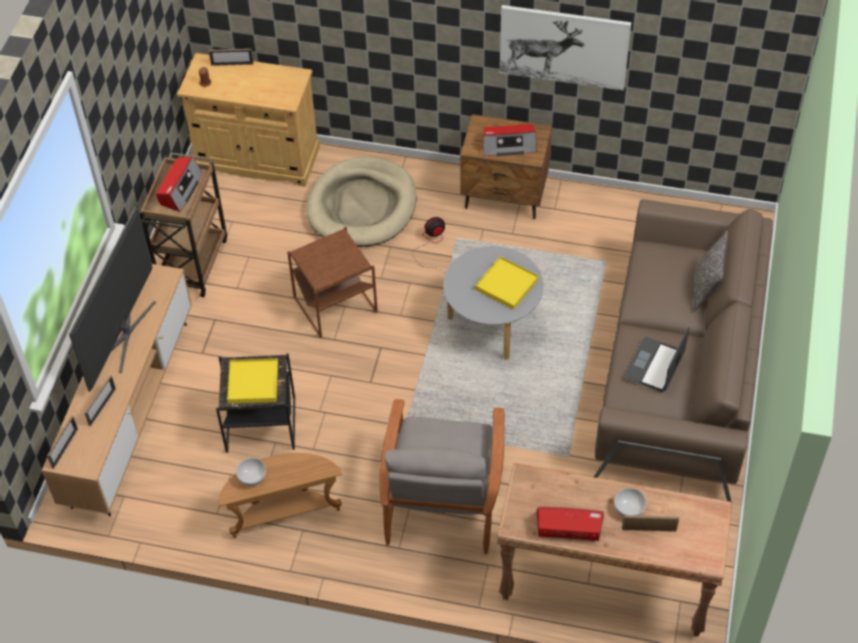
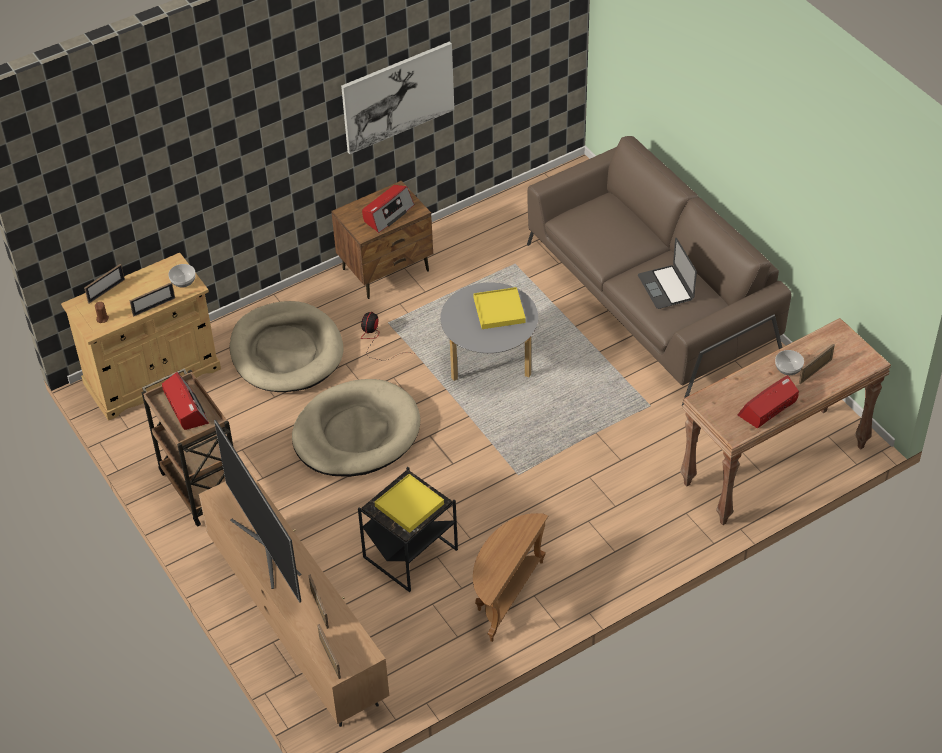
camera: 45 degrees left, 5 degrees down
(246, 98) = (154, 306): none -> picture frame
(252, 477) = (488, 568): bowl -> bowl (183, 281)
(334, 305) = (356, 433): brown side table -> beige dog bed
(443, 496) = (601, 495): grey armchair -> none
(706, 289) = (635, 218): pillow -> none

